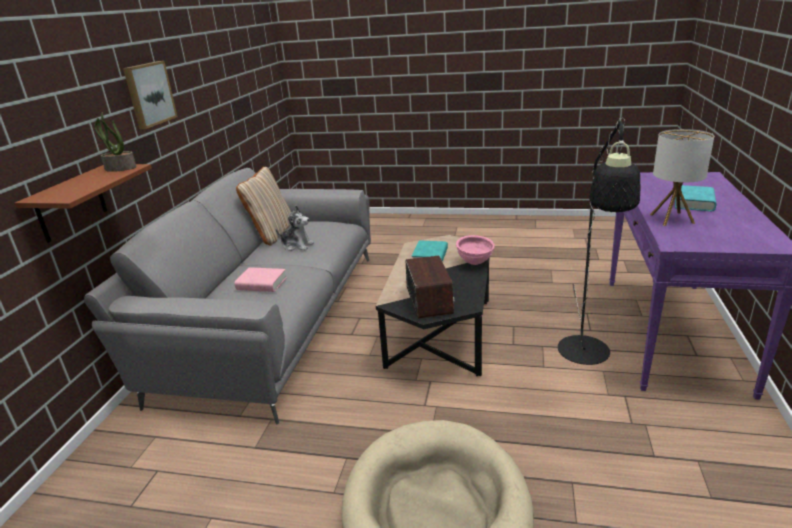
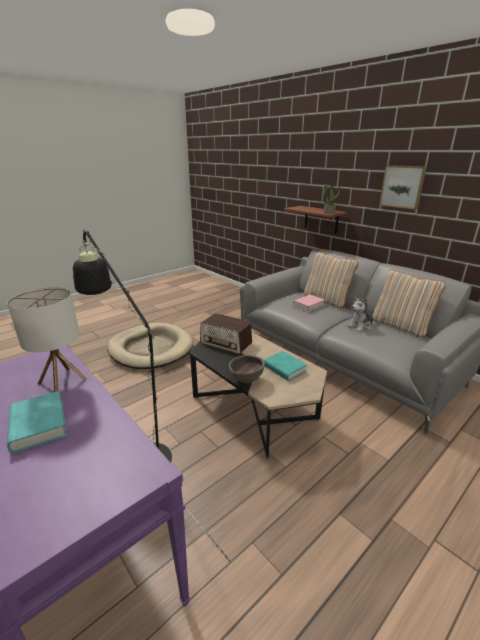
camera: 125 degrees right, 0 degrees up
(222, 283) = (327, 300): none -> beige pillow
(475, 263) = (246, 380): pink bowl -> brown bowl

